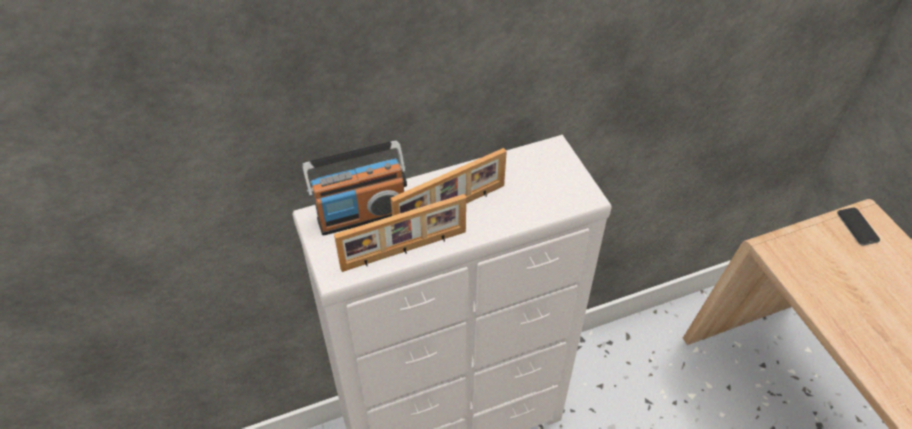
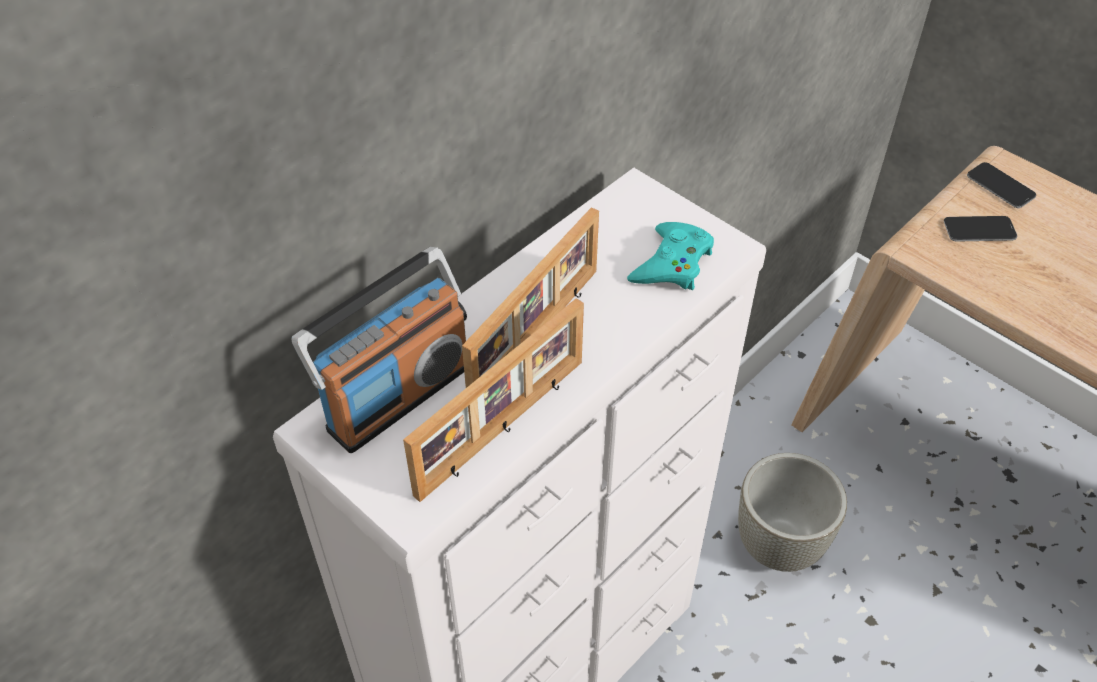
camera: 25 degrees left, 0 degrees up
(549, 196) = (672, 264): none -> turquoise game controller
(636, 407) = (779, 545): none -> grey planter
(824, 250) = (979, 230): none -> phone

